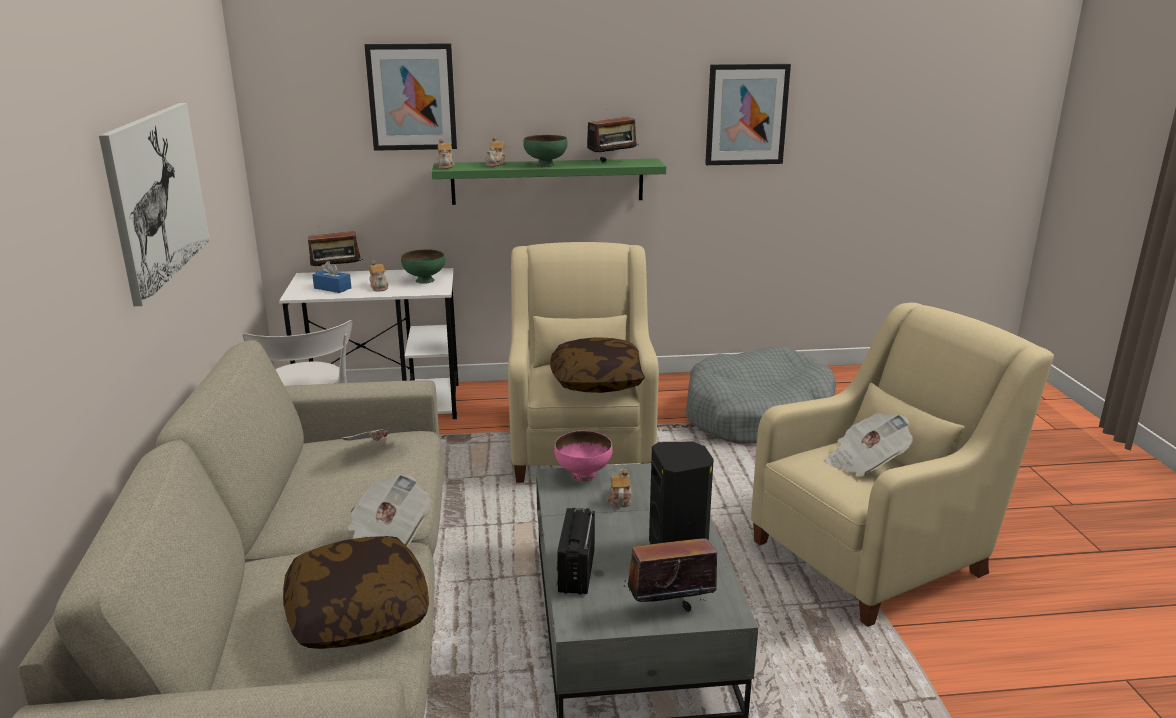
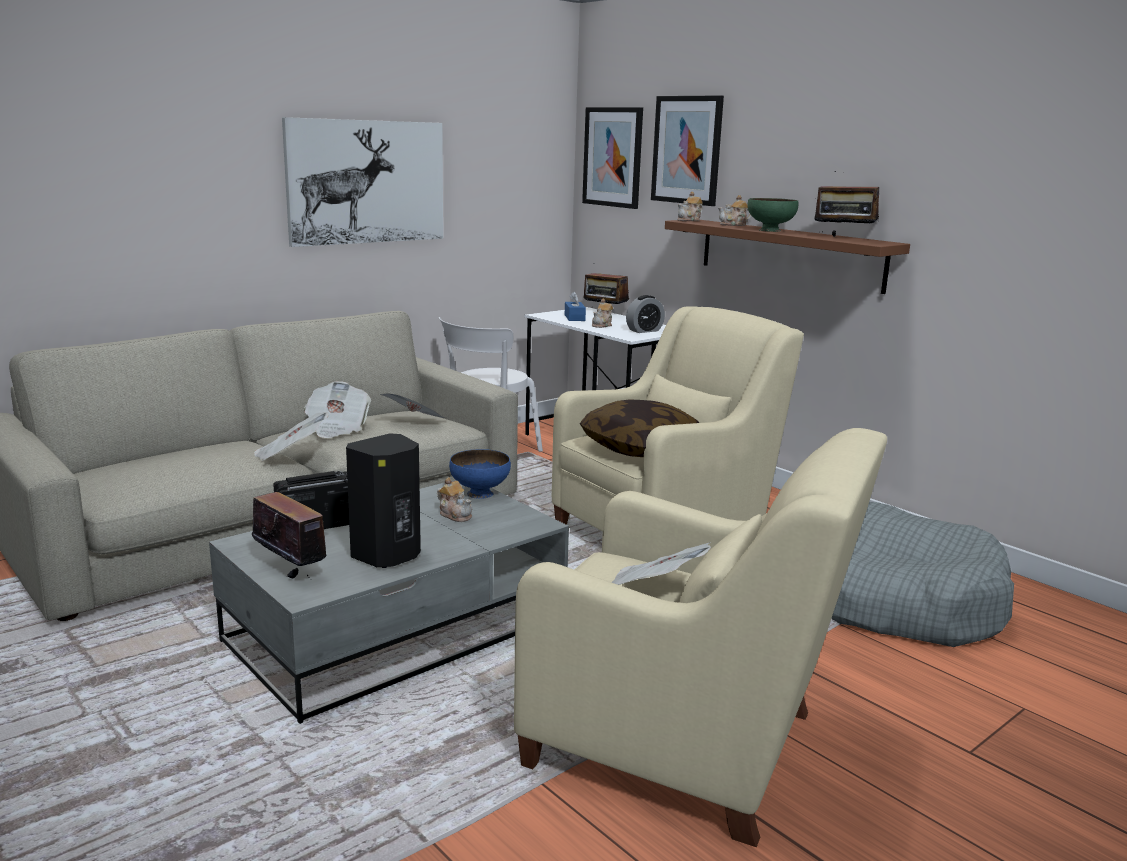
camera: 55 degrees right, 5 degrees down
(339, 493) = (337, 427): none -> newspaper
(357, 613) = (187, 471): pillow -> none
(424, 280) = (644, 330): green bowl -> alarm clock
(547, 181) = (790, 254): green shelf -> brown shelf
(583, 475) = (480, 493): pink bowl -> blue bowl
(619, 499) = (455, 515): teapot -> teapot turned 75 degrees clockwise
(746, 114) = (1033, 197): picture -> picture (613, 157)

